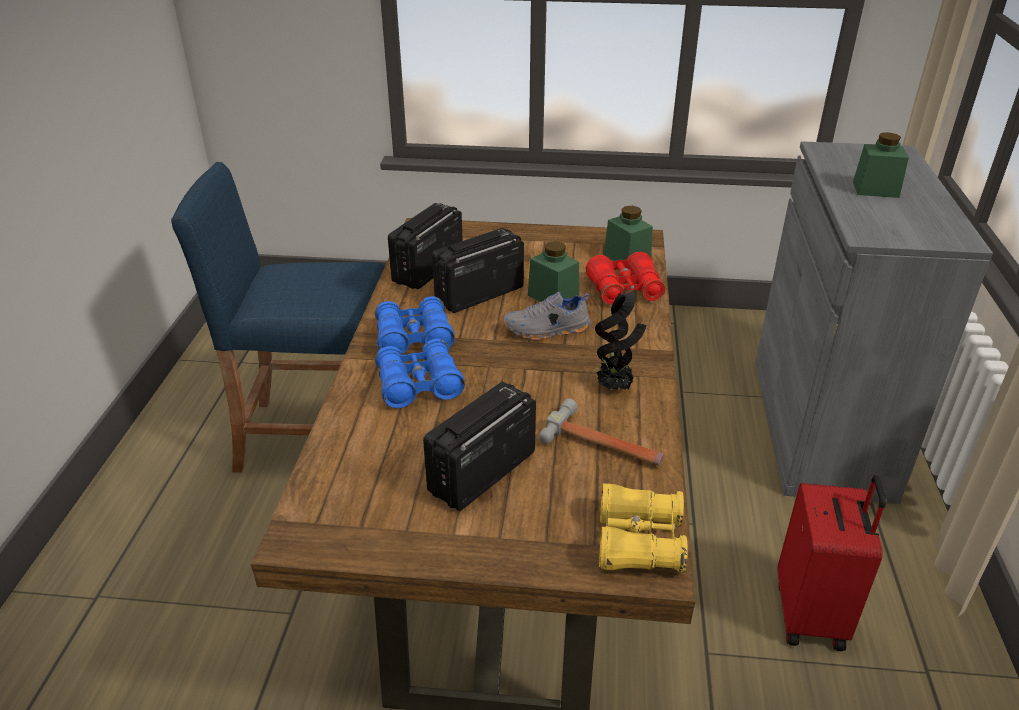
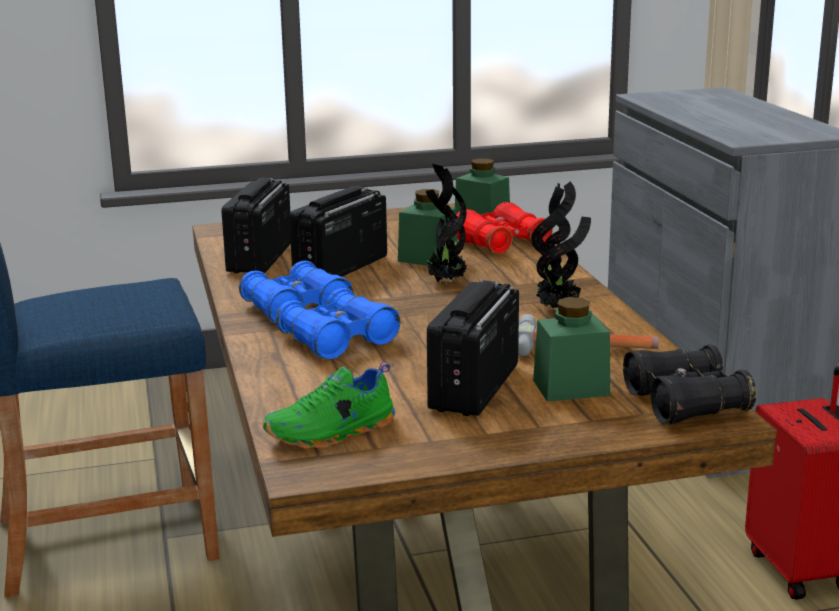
camera: 20 degrees left, 15 degrees down
(342, 499) = (332, 433): none -> green shoe
(547, 330) = (445, 282): grey shoe -> potted plant
(639, 542) = (685, 403): yellow binoculars -> black binoculars
(875, 189) = (720, 114): green jar -> green jar (571, 388)

